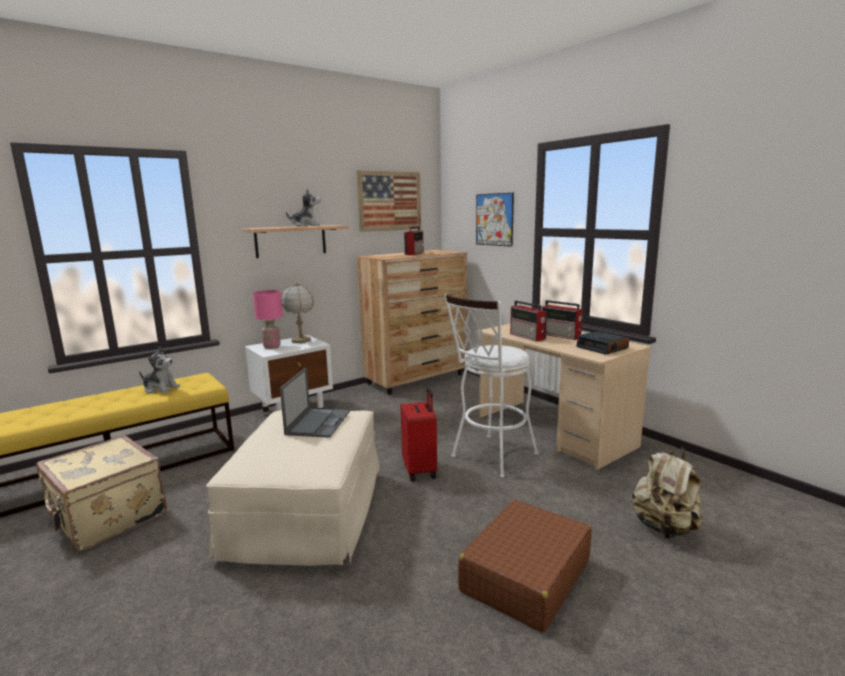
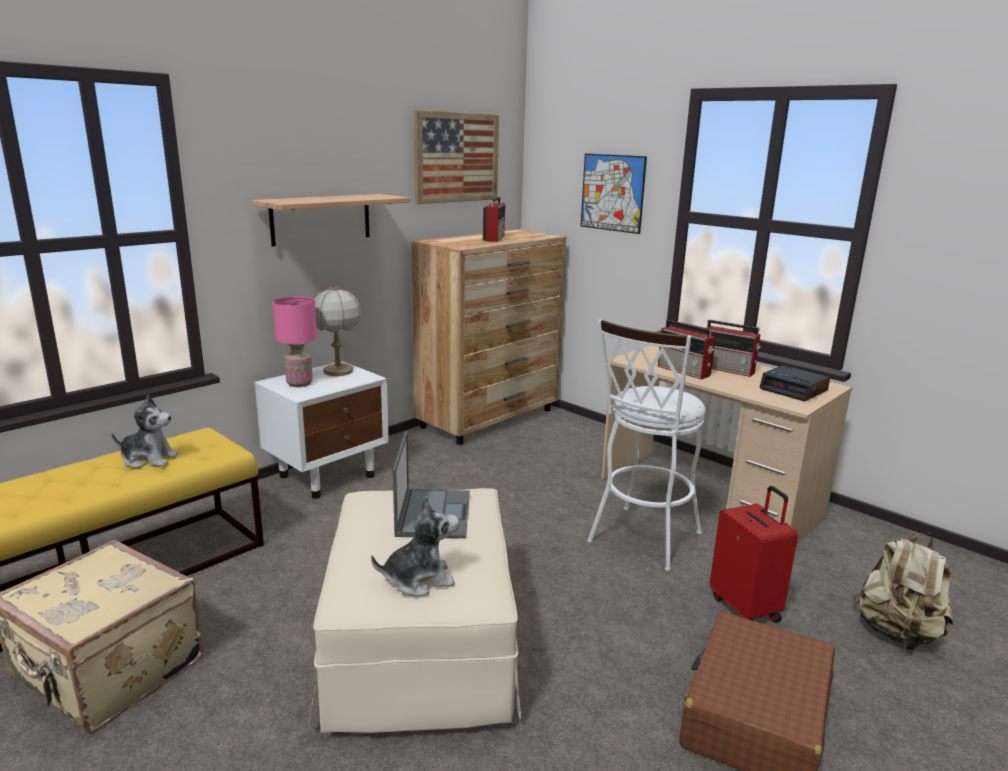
camera: 10 degrees left, 5 degrees up
(306, 226) = (348, 197): plush toy -> plush toy (419, 579)
(420, 470) = (554, 566): red suitcase -> red suitcase (746, 608)

